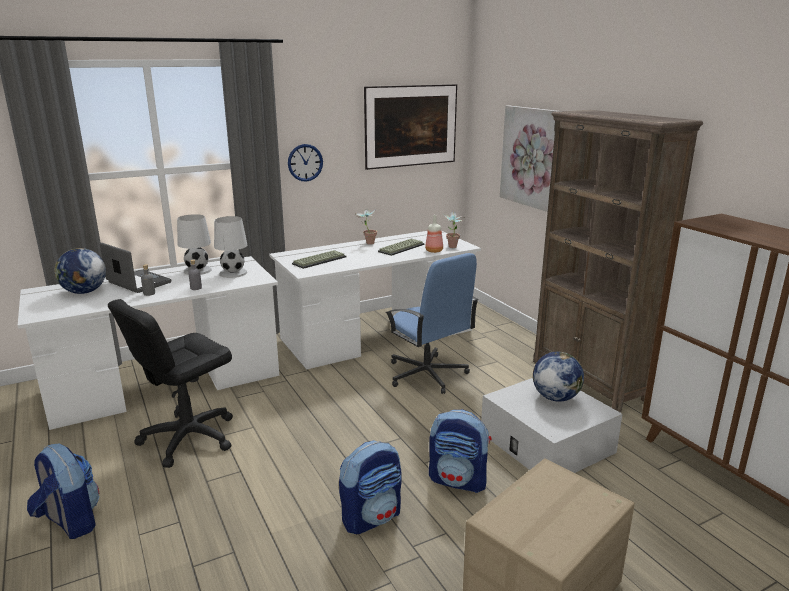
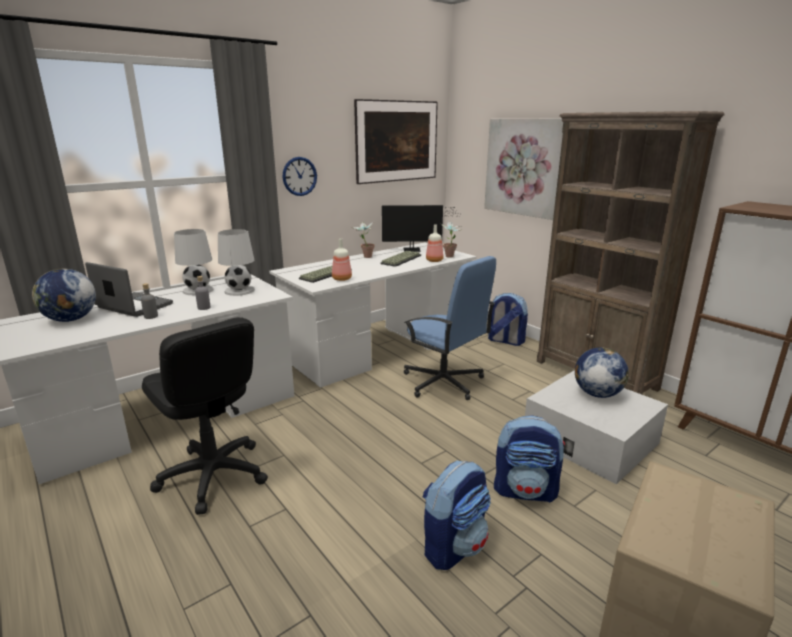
camera: 10 degrees left, 0 degrees up
(70, 522) = (87, 604): backpack -> backpack (505, 341)
(188, 438) = (213, 475): black office chair -> black office chair turned 75 degrees counterclockwise
(332, 266) = (342, 279): none -> bottle
(422, 237) = (415, 250): none -> monitor

